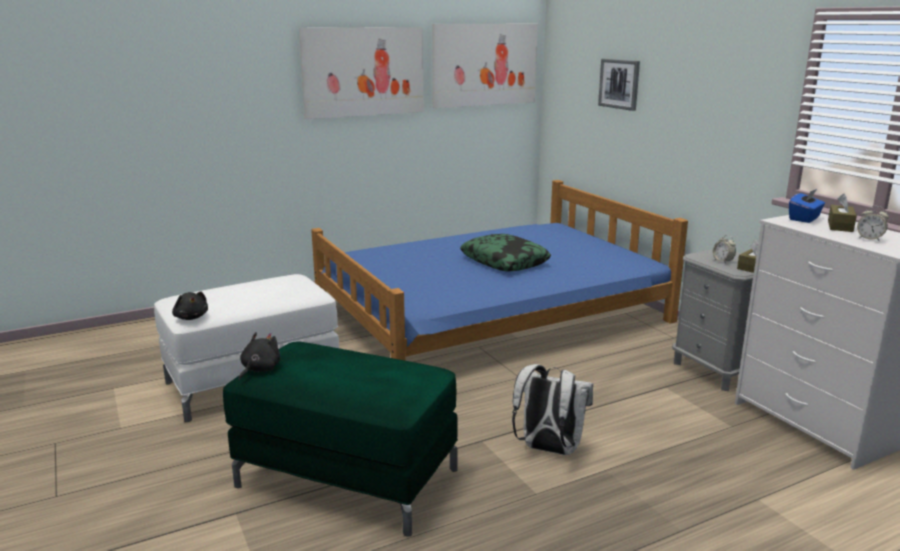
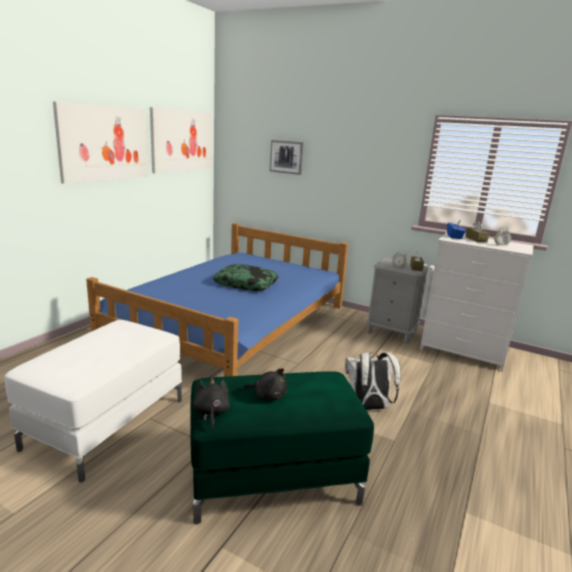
camera: 35 degrees left, 0 degrees up
(191, 317) = (75, 381): black plush toy -> black plush toy (268, 395)

